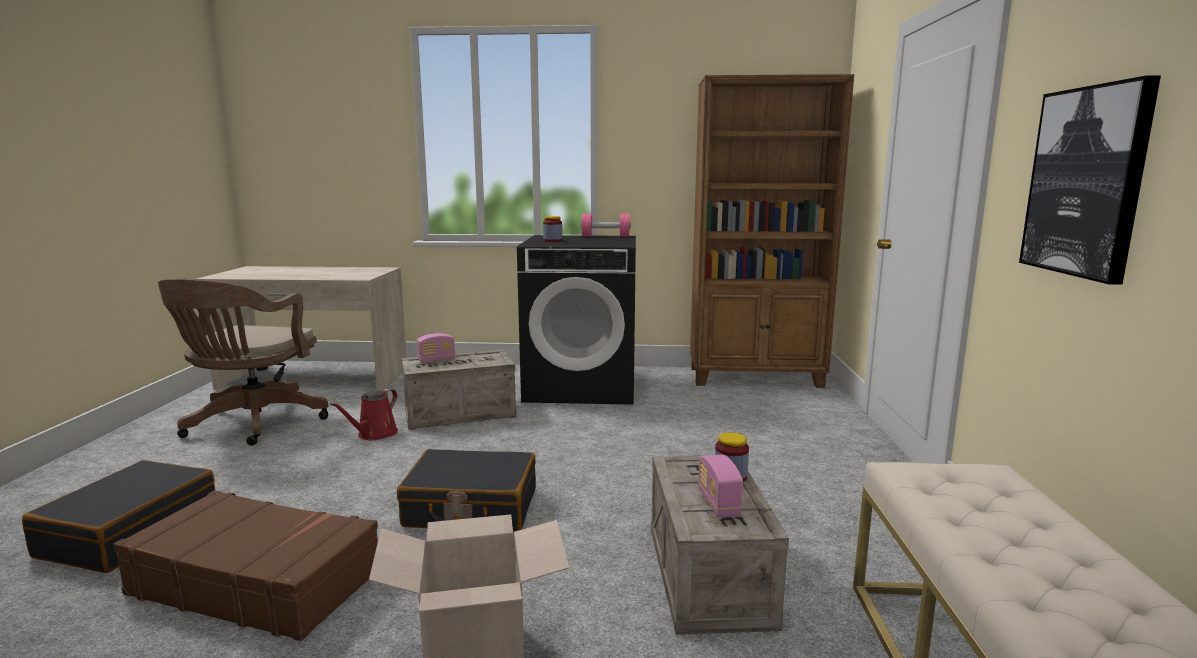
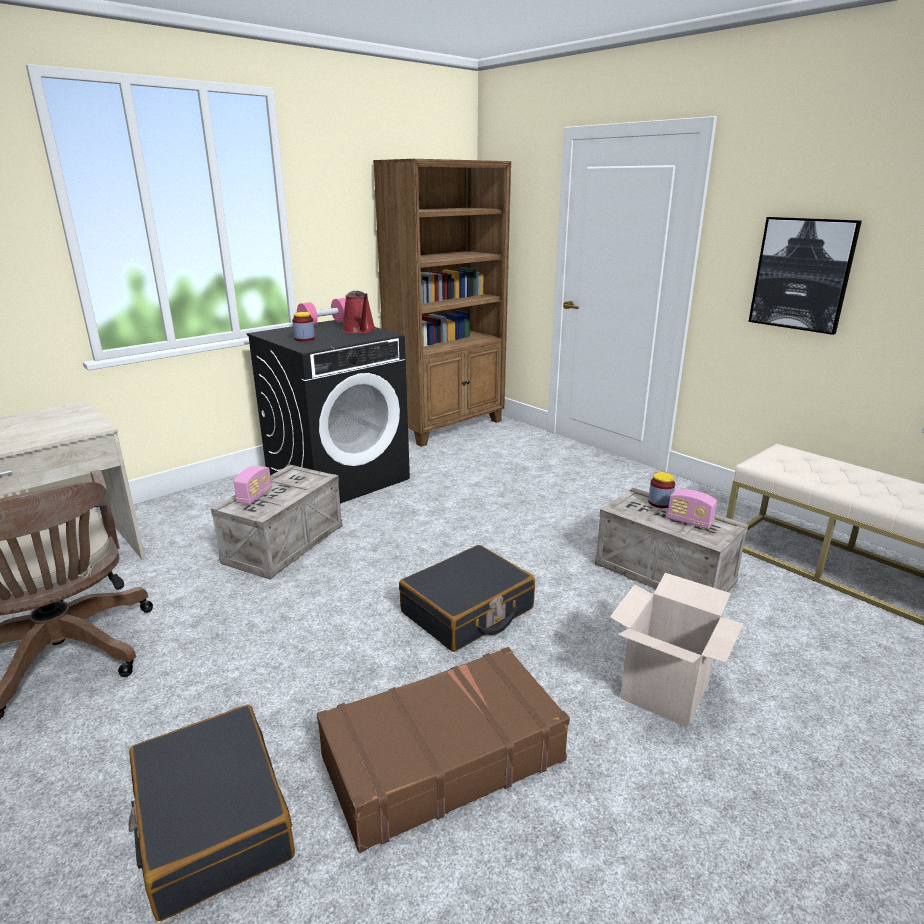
camera: 45 degrees left, 10 degrees up
(374, 434) = (245, 599): red watering can -> red watering can (360, 330)

